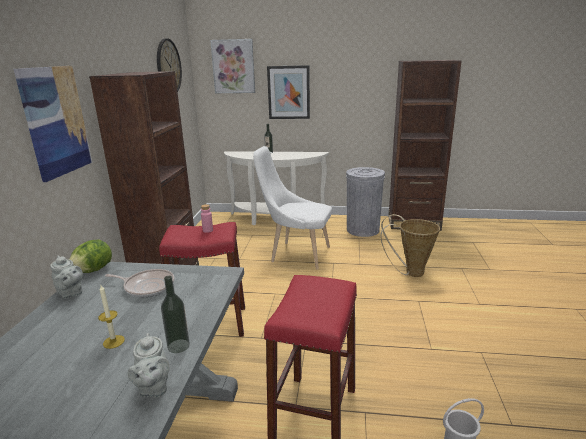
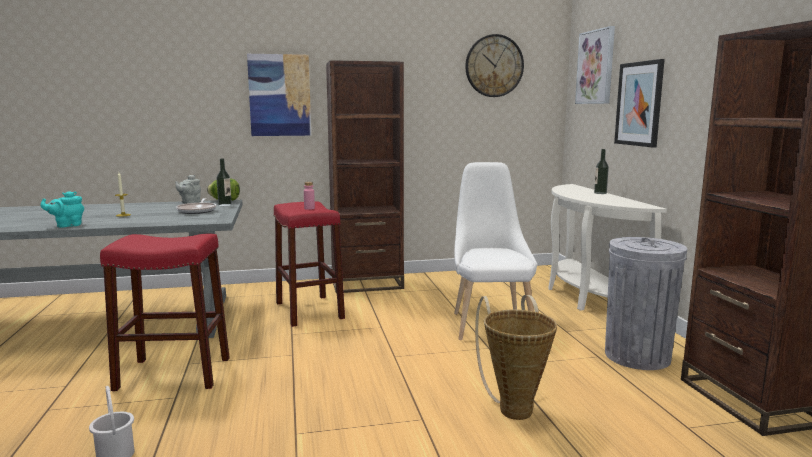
camera: 70 degrees right, 10 degrees down
(153, 388) = (67, 225): grey teapot -> turquoise teapot
(178, 346) = (110, 224): bottle -> bottle (225, 205)

